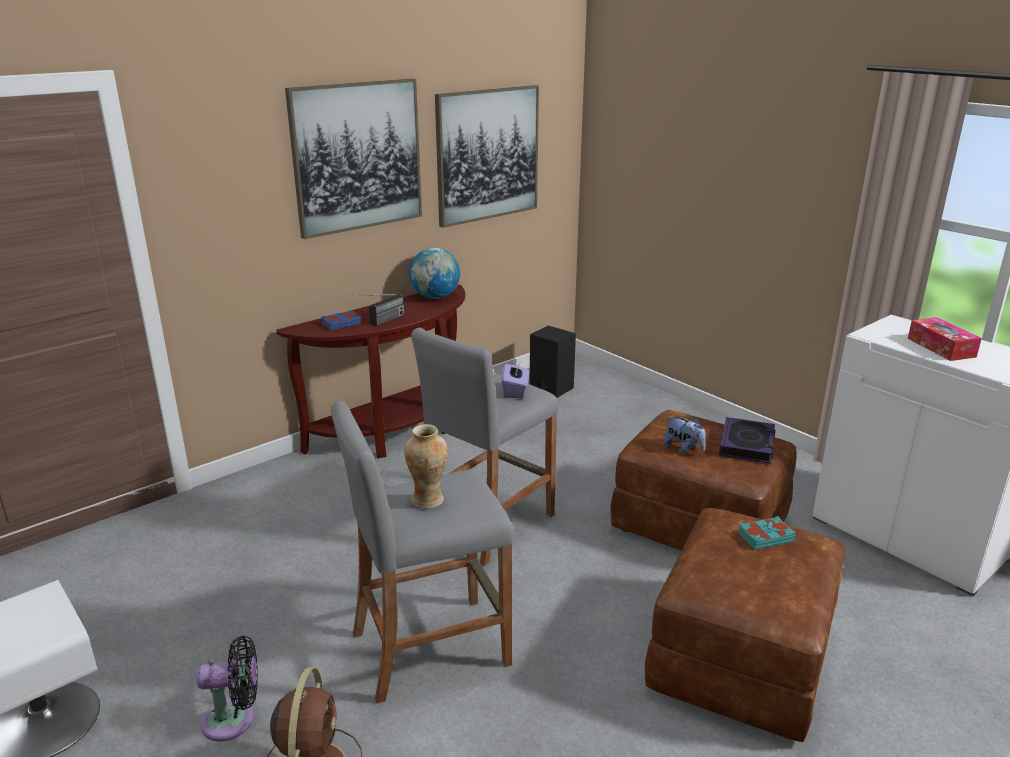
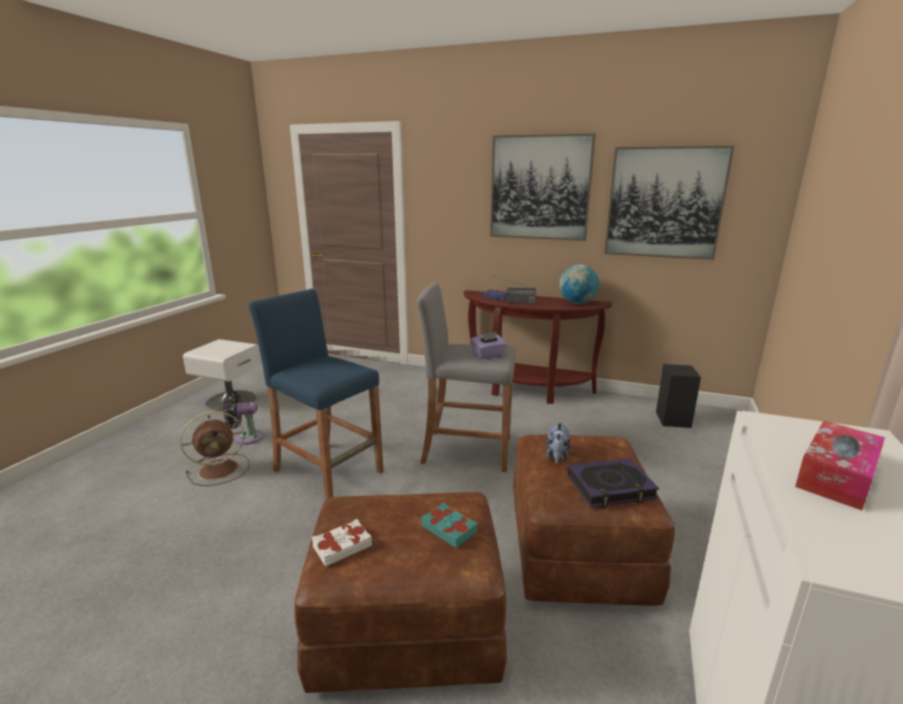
camera: 60 degrees right, 5 degrees down
(234, 719) = (246, 437): black fan -> black fan turned 120 degrees clockwise
(428, 500) = (320, 365): vase -> none
(430, 648) = (328, 471): grey stool -> blue stool
(764, 602) = (342, 546): none -> white book

